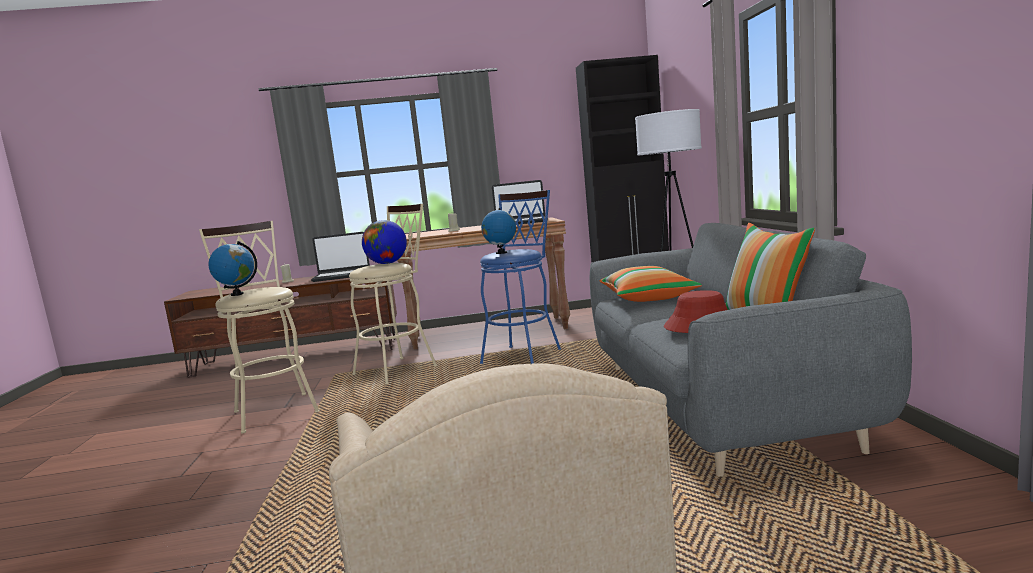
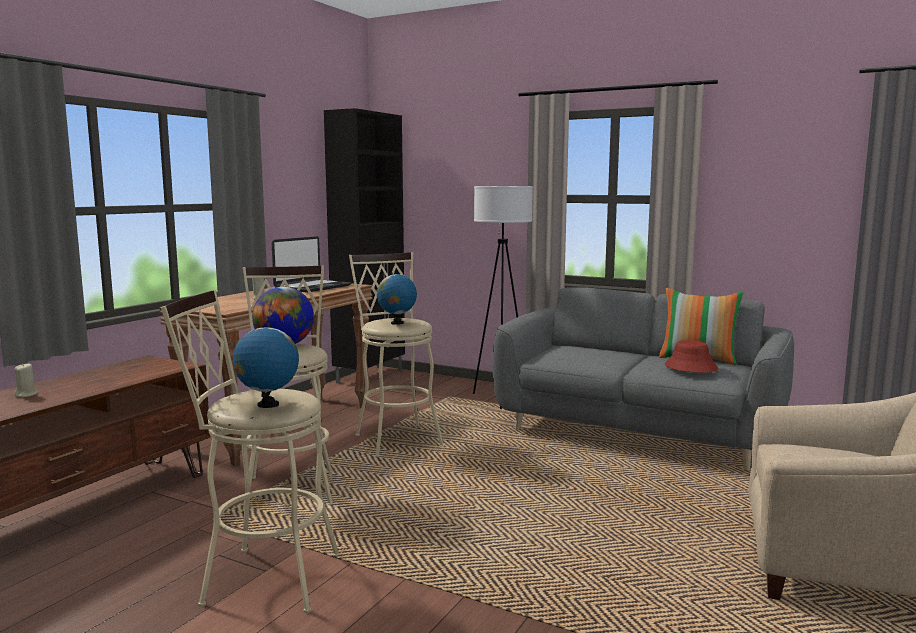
camera: 55 degrees left, 0 degrees up
(342, 276) = (118, 374): laptop -> none
(525, 354) = (396, 438): blue stool -> beige stool
(648, 297) = (574, 354): pillow -> none

